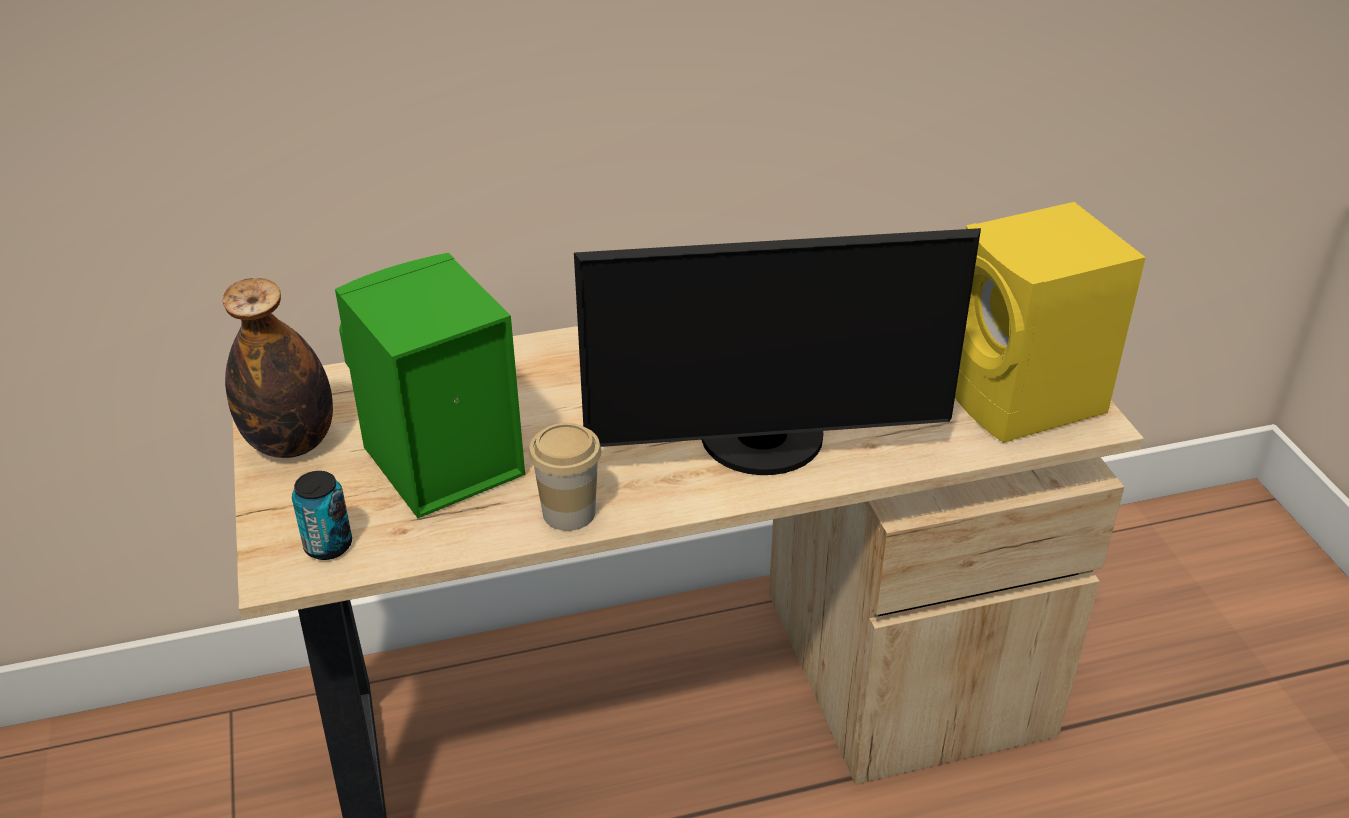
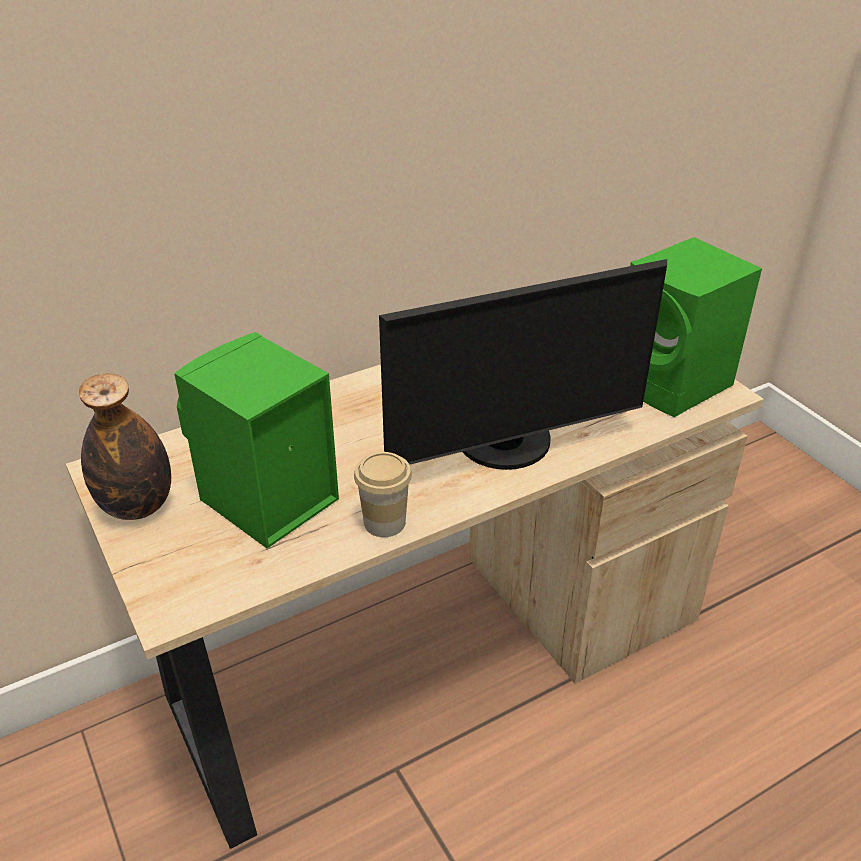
camera: 15 degrees left, 0 degrees up
(328, 546) = (201, 584): can -> none
(1024, 401) = (674, 385): yellow speaker -> green speaker

